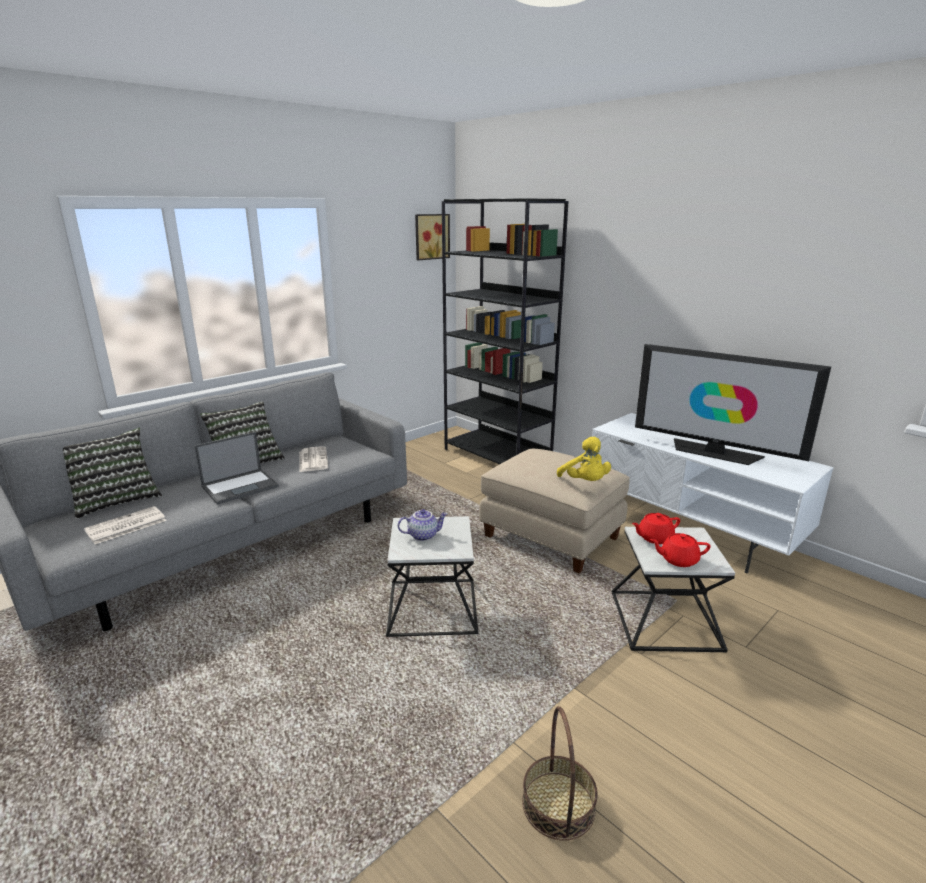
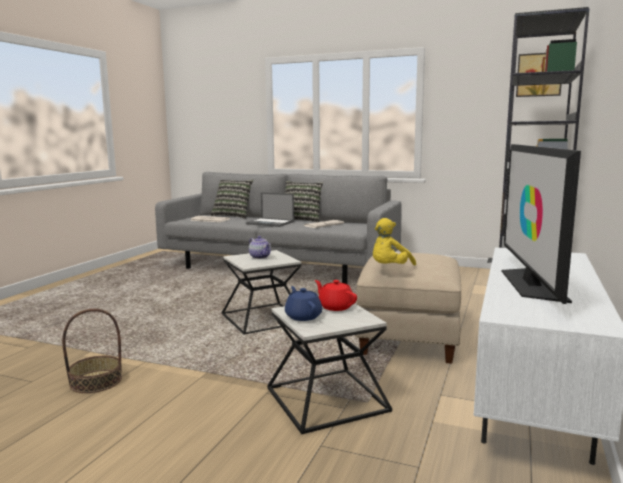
camera: 65 degrees right, 10 degrees down
(678, 560) = (303, 316): red teapot -> blue teapot

